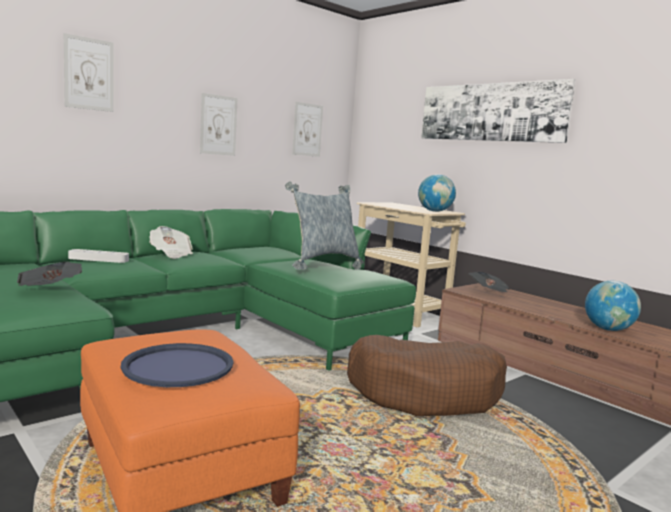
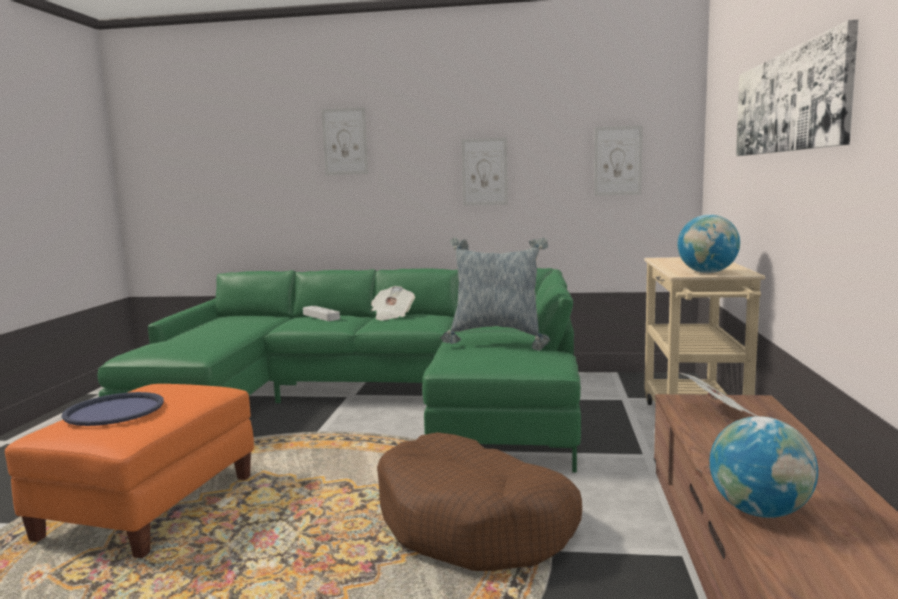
camera: 50 degrees right, 0 degrees up
(50, 291) = (212, 340): newspaper -> none

